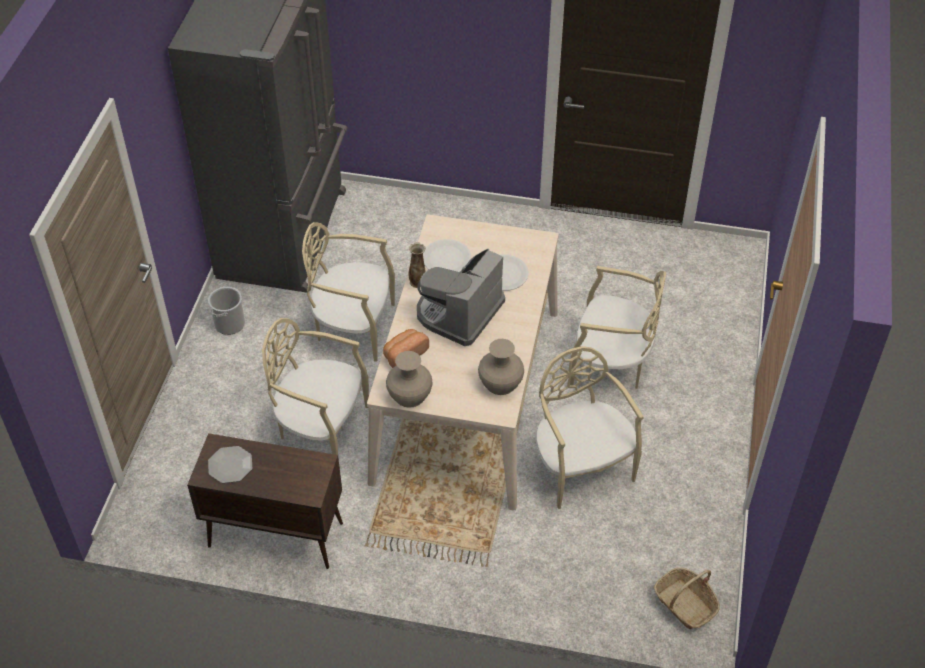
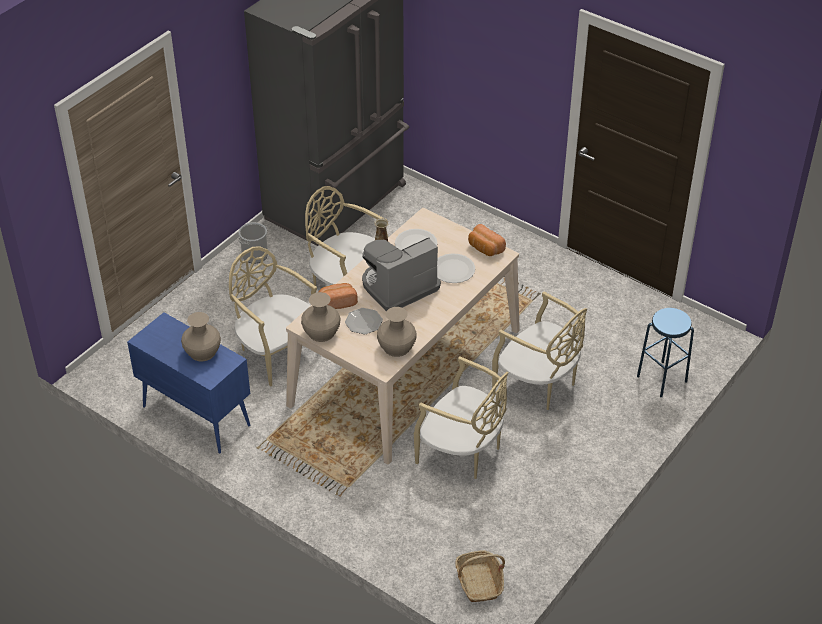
camera: 25 degrees right, 5 degrees down
(230, 465) = (165, 339): plate -> plate (363, 322)
(274, 535) = (195, 416): brown cabinet -> blue cabinet
(283, 465) = (202, 351): none -> beige vase
(520, 239) = (484, 248): none -> bread
(581, 467) = (462, 452): beige chair -> beige chair turned 120 degrees clockwise
(723, 315) = (661, 379): none -> blue stool

